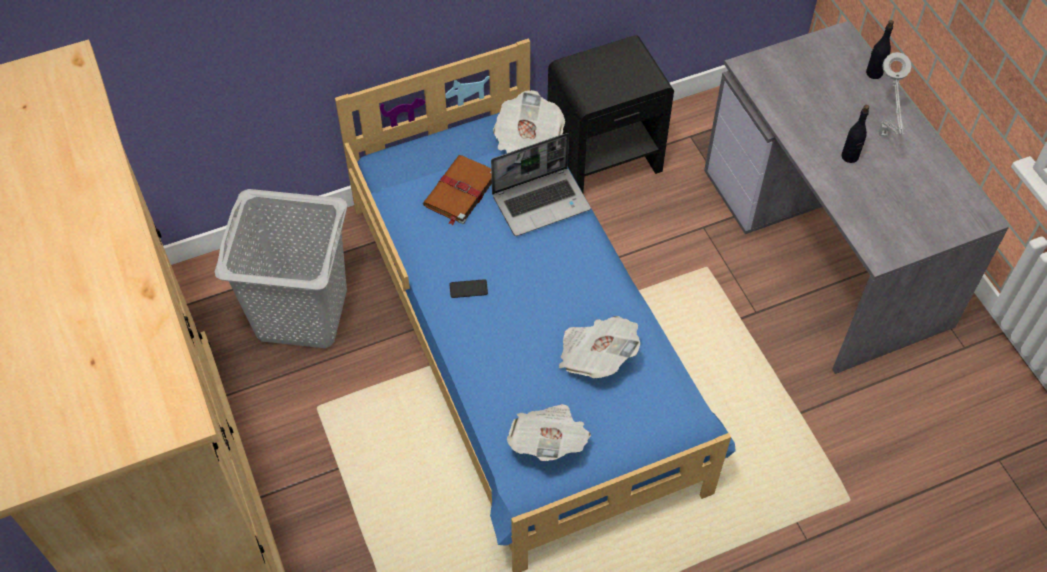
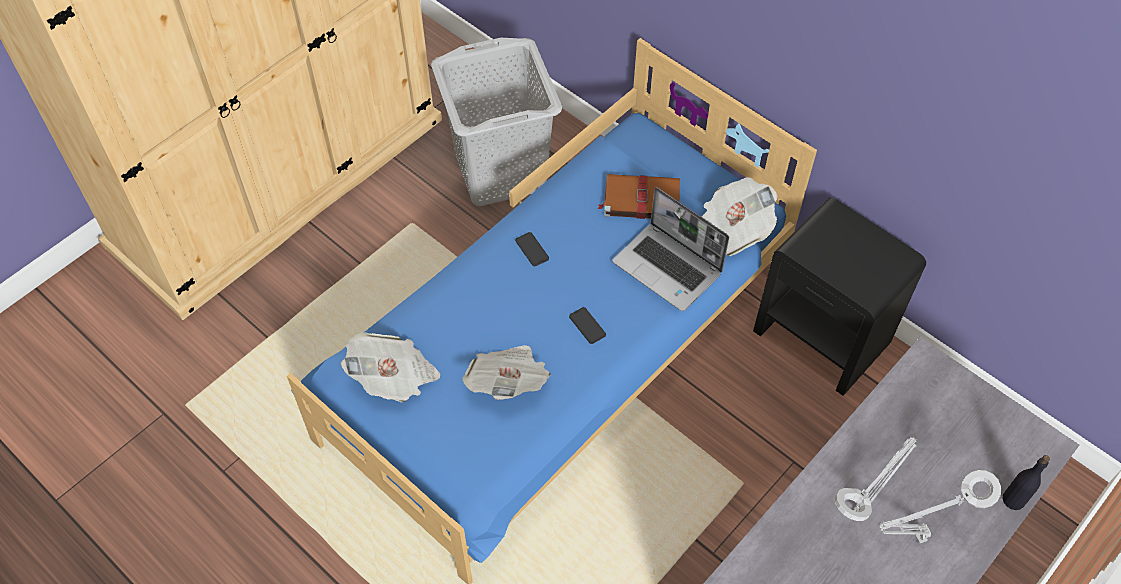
camera: 65 degrees right, 0 degrees up
(568, 279) = (587, 326): none -> phone
(850, 156) = (860, 511): black bottle -> grey table lamp

